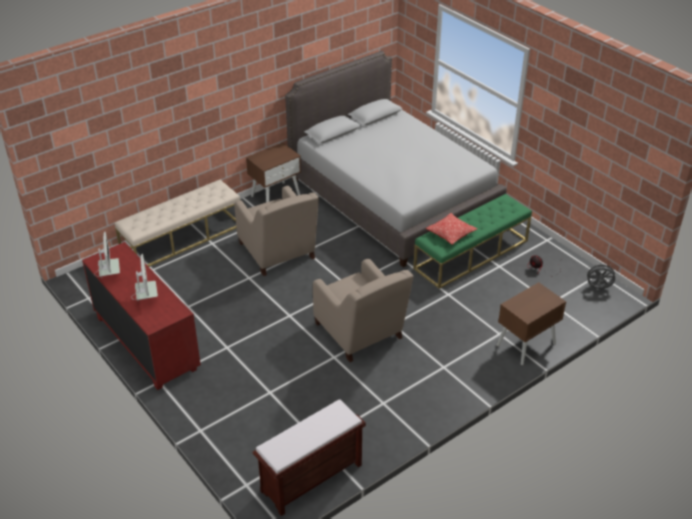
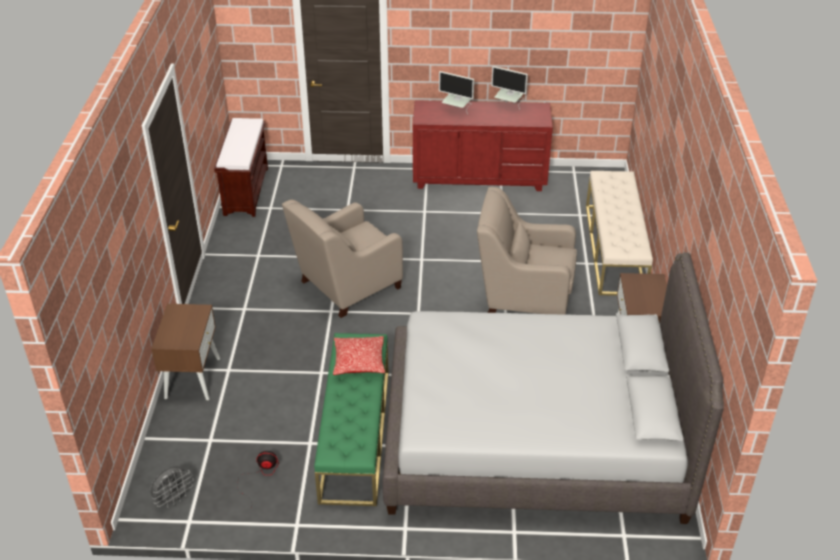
camera: 130 degrees right, 0 degrees up
(360, 333) = (347, 286): beige armchair -> beige armchair turned 45 degrees counterclockwise

